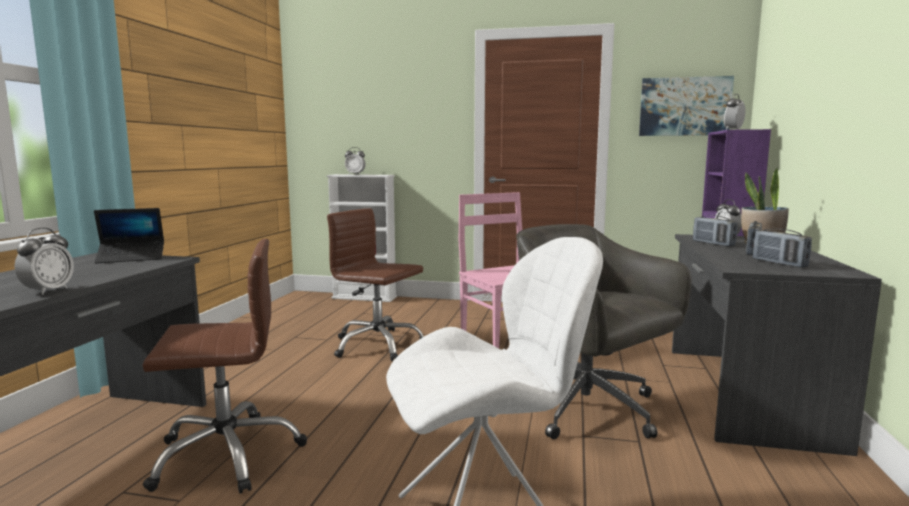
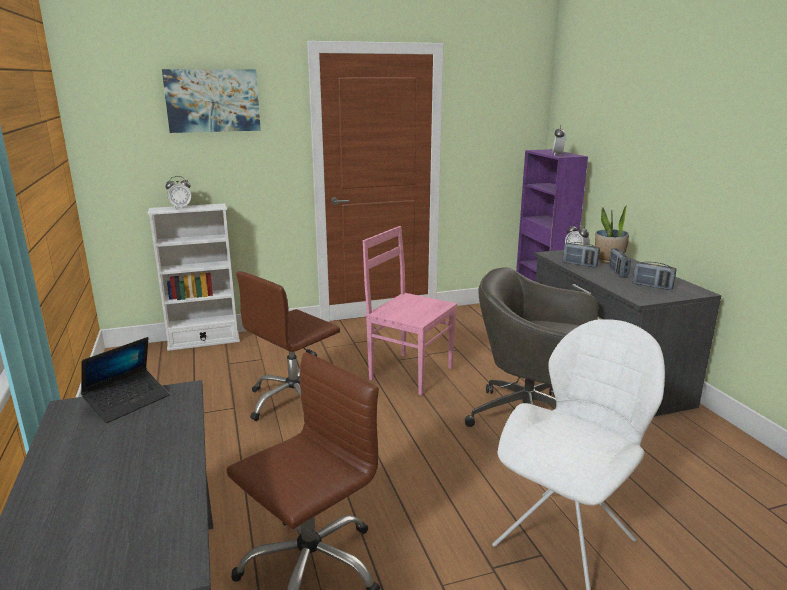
camera: 30 degrees left, 10 degrees up
(48, 291) = (178, 485): alarm clock -> none
(377, 345) = (294, 401): brown office chair -> brown office chair turned 45 degrees counterclockwise
(684, 106) = (501, 124): picture -> picture (212, 100)

